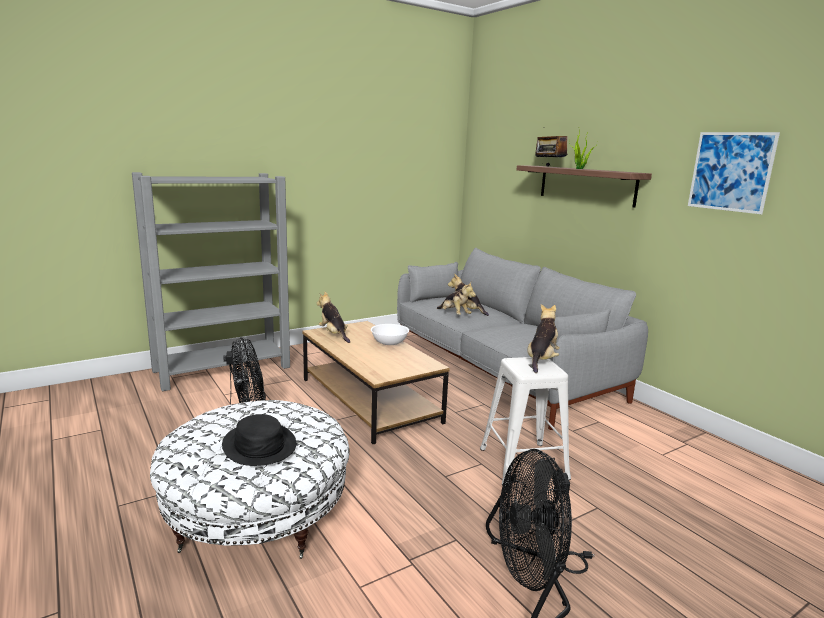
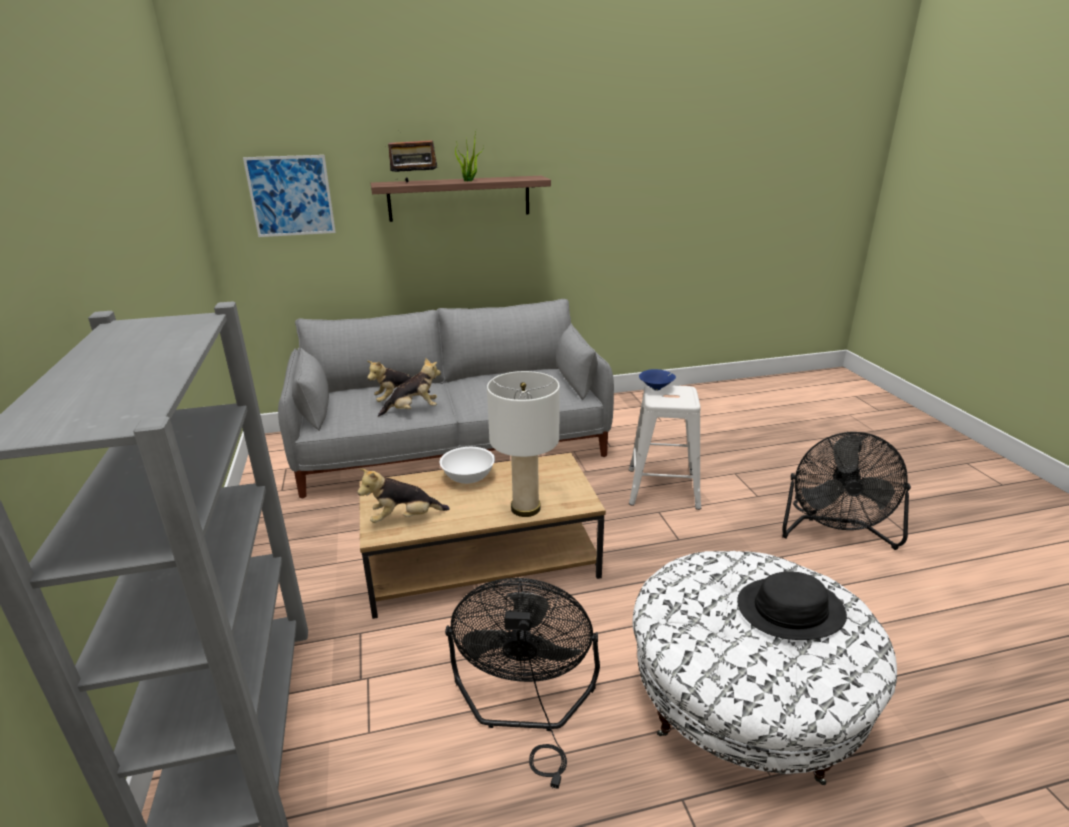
camera: 70 degrees left, 10 degrees up
(362, 361) = (525, 508): none -> white table lamp
(541, 360) = (657, 388): plush toy -> blue bowl
(731, 171) = (618, 165): picture -> picture (291, 196)

